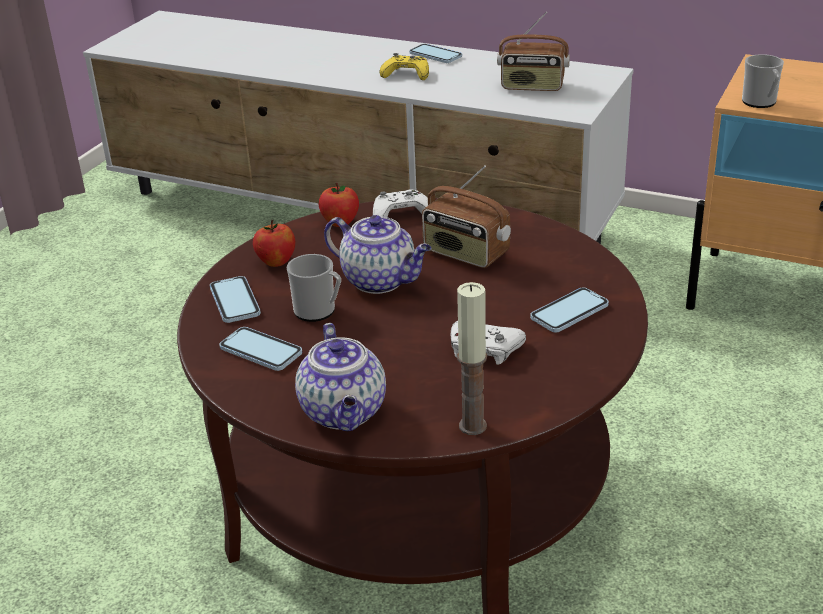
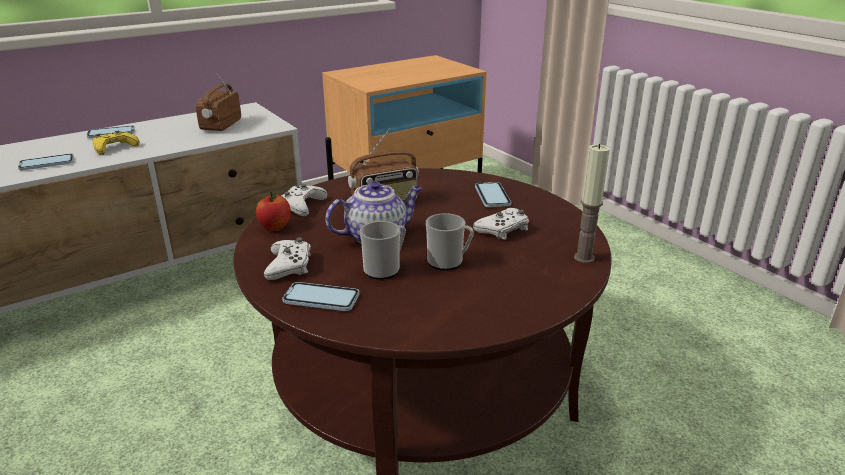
camera: 60 degrees left, 5 degrees down
(261, 351) = (409, 307): phone -> phone (47, 163)
(276, 262) = (289, 266): apple -> white game controller
(344, 413) = (528, 296): teapot -> none
(532, 87) = (220, 126): radio -> radio turned 150 degrees clockwise
(761, 103) = (381, 84): mug -> mug (449, 262)

